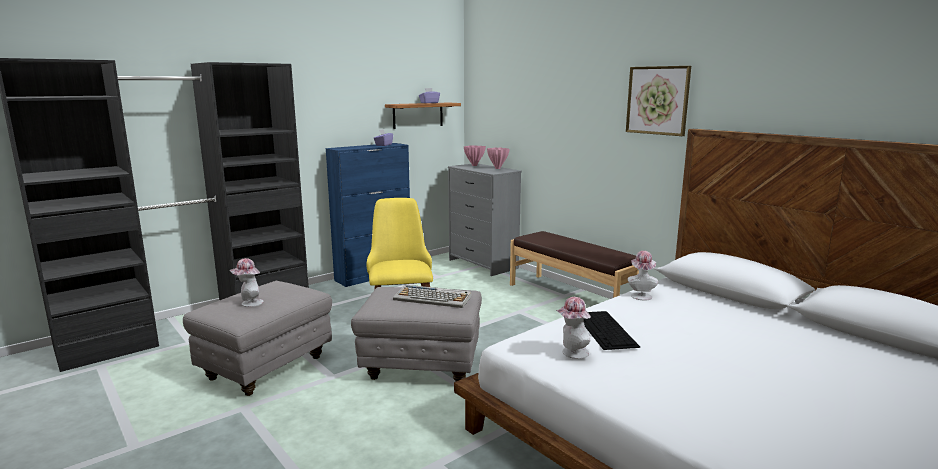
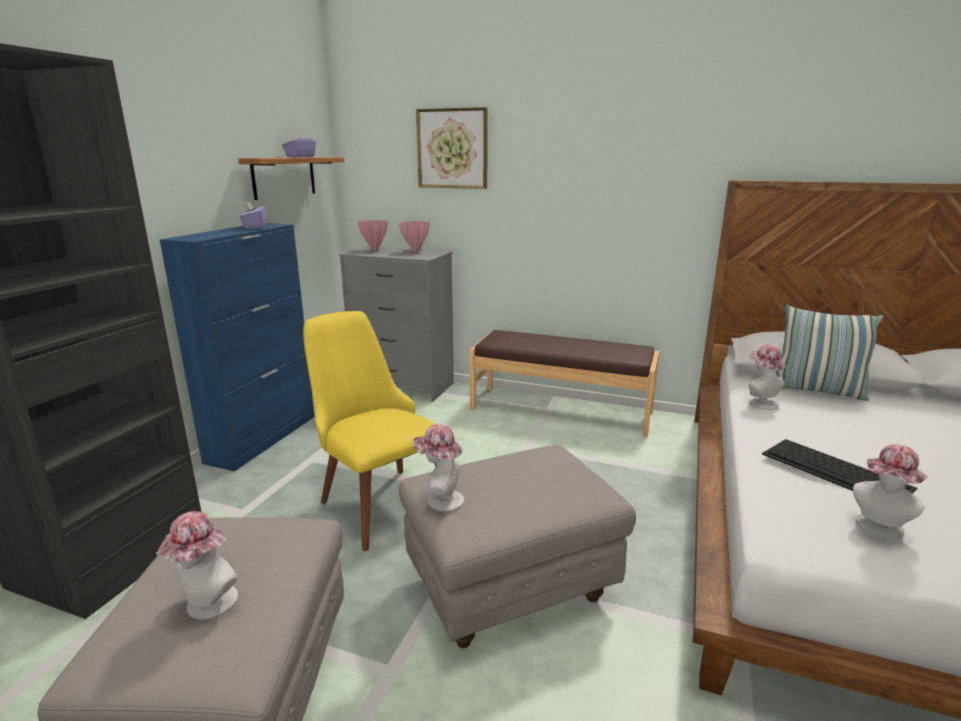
camera: 30 degrees left, 5 degrees up
(377, 295) = (440, 500): none -> hat
(433, 298) = (532, 478): keyboard -> none
(657, 100) = (672, 145): picture -> picture (452, 149)
(703, 298) = (816, 391): none -> pillow

